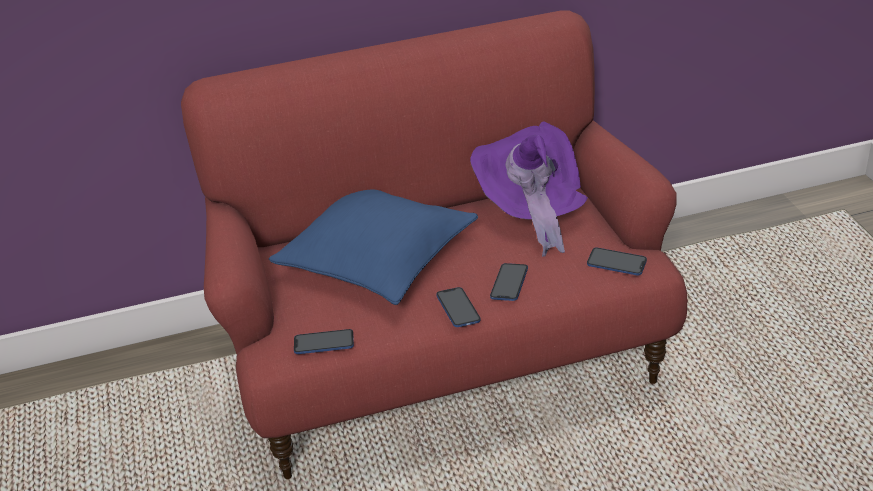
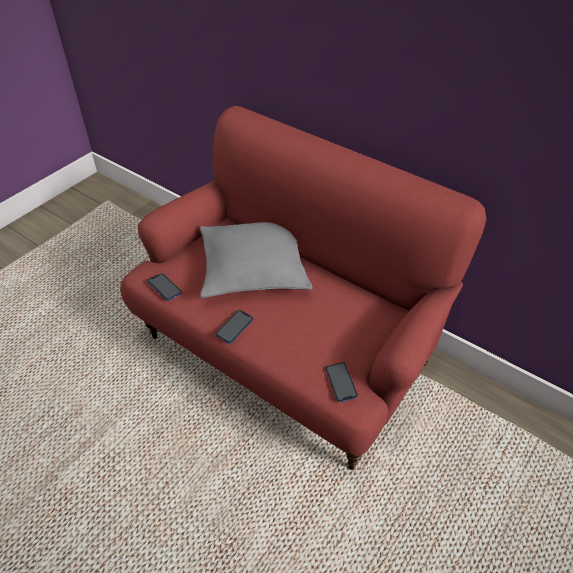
camera: 50 degrees right, 10 degrees up
(377, 257) = (253, 268): blue pillow -> grey pillow
(509, 283) = (276, 338): phone -> none
(531, 212) = (356, 312): purple hat -> none

